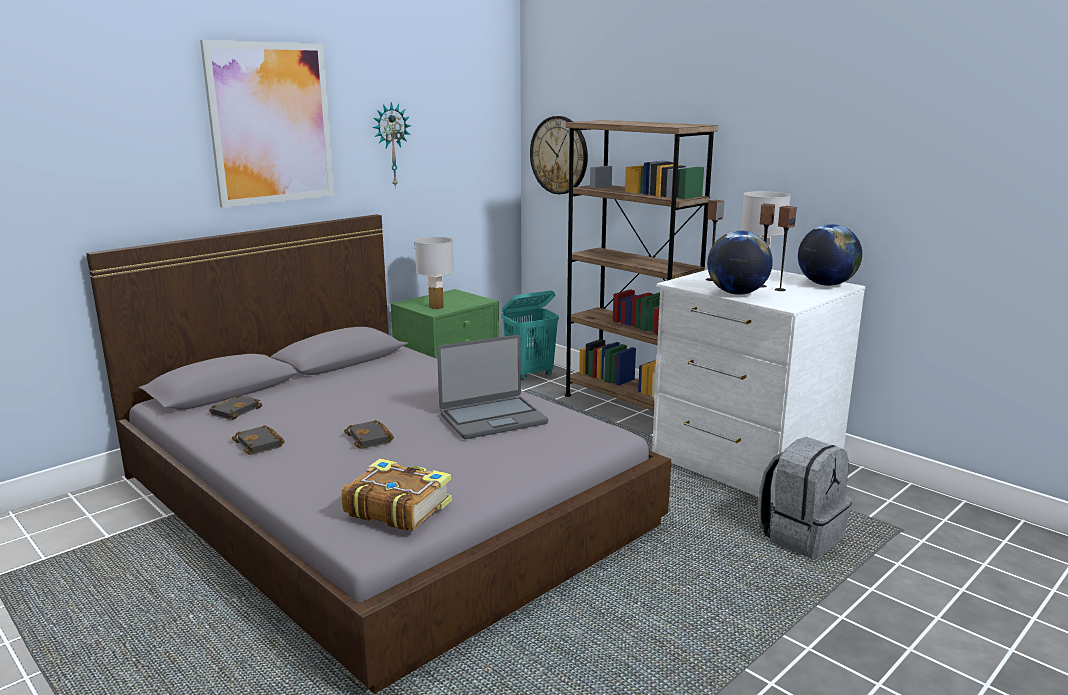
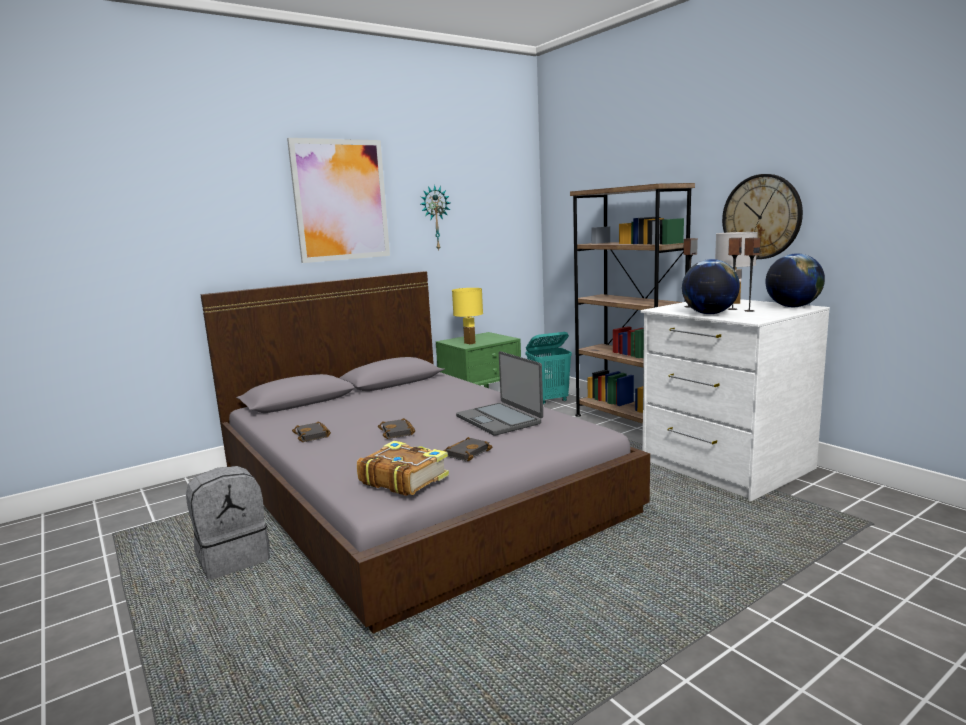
camera: 10 degrees right, 5 degrees down
(236, 410) = (303, 413): black book -> black book (467, 452)
(435, 307) = (469, 343): white table lamp -> yellow table lamp
(492, 418) = (499, 420): laptop -> laptop turned 75 degrees clockwise
(559, 155) = (570, 224): wall clock -> wall clock (761, 217)
(800, 536) = (772, 525): grey backpack -> grey backpack (234, 558)

